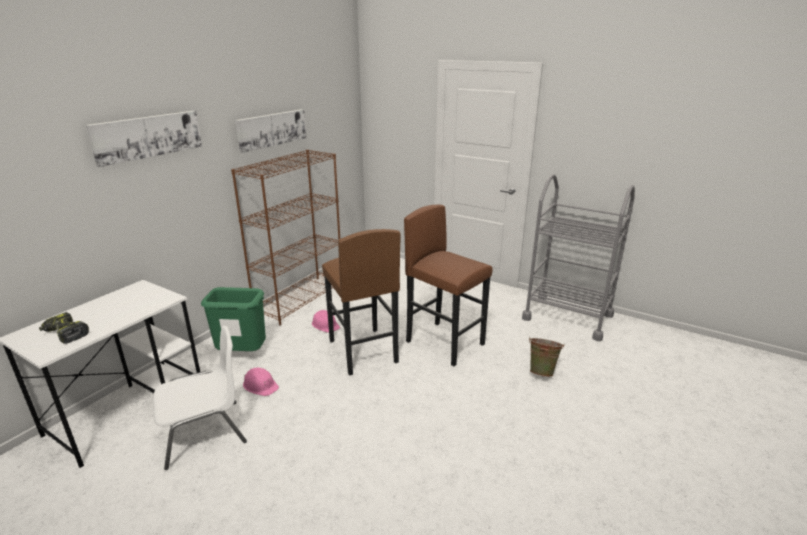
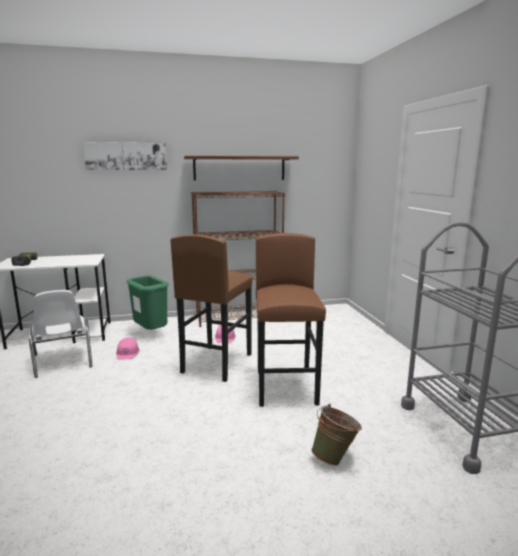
camera: 45 degrees right, 10 degrees down
(205, 432) = (63, 361): white chair -> white chair turned 45 degrees clockwise
(272, 129) = (239, 168): picture -> brown shelf

